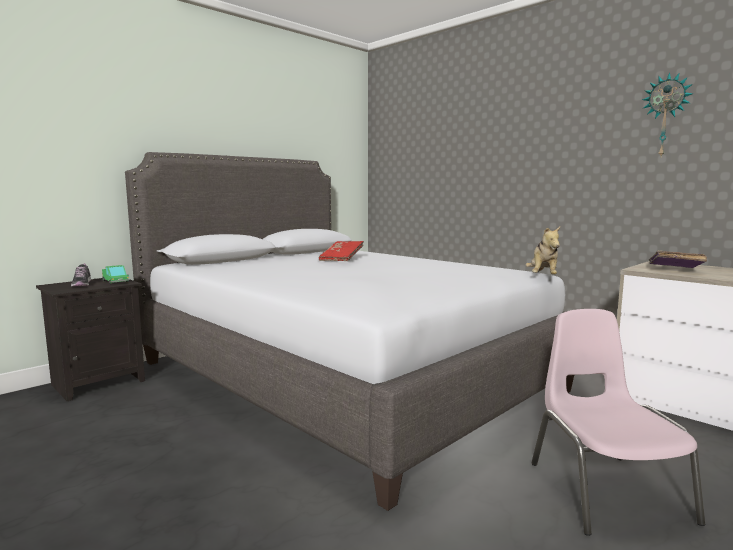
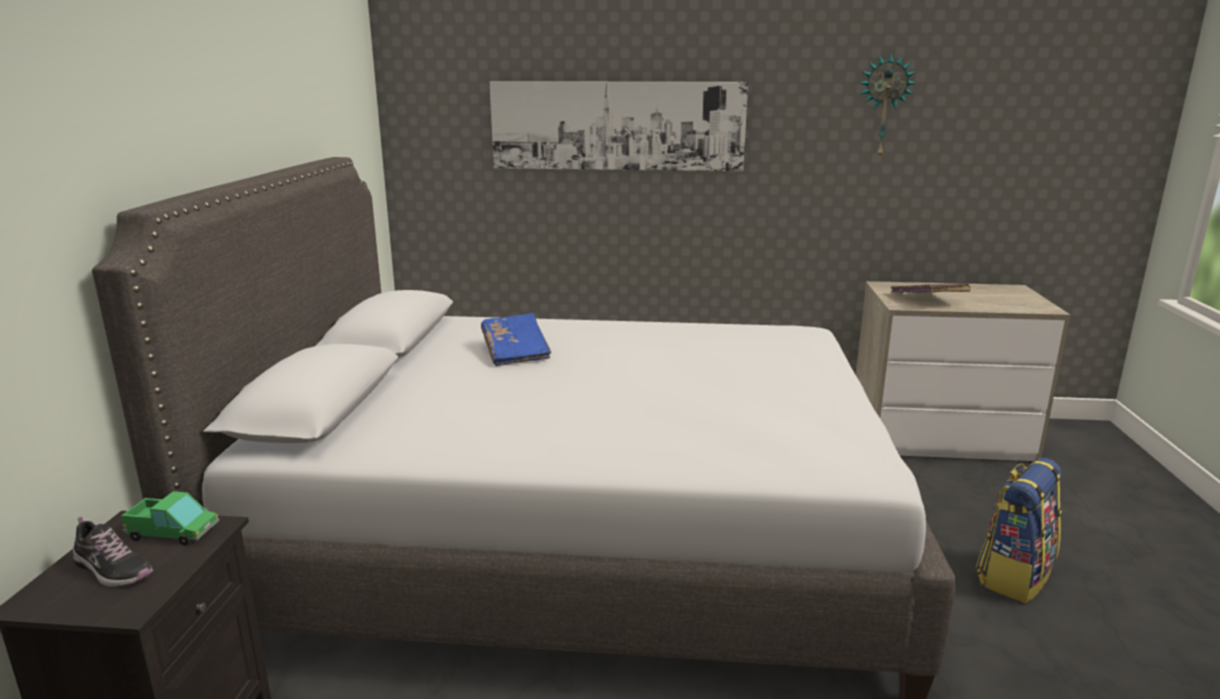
camera: 40 degrees left, 10 degrees up
(342, 259) = (515, 352): red book -> blue book
(478, 147) = (617, 126): none -> picture
(543, 277) = (828, 336): plush toy -> none
(606, 490) = (1013, 576): pink chair -> backpack

